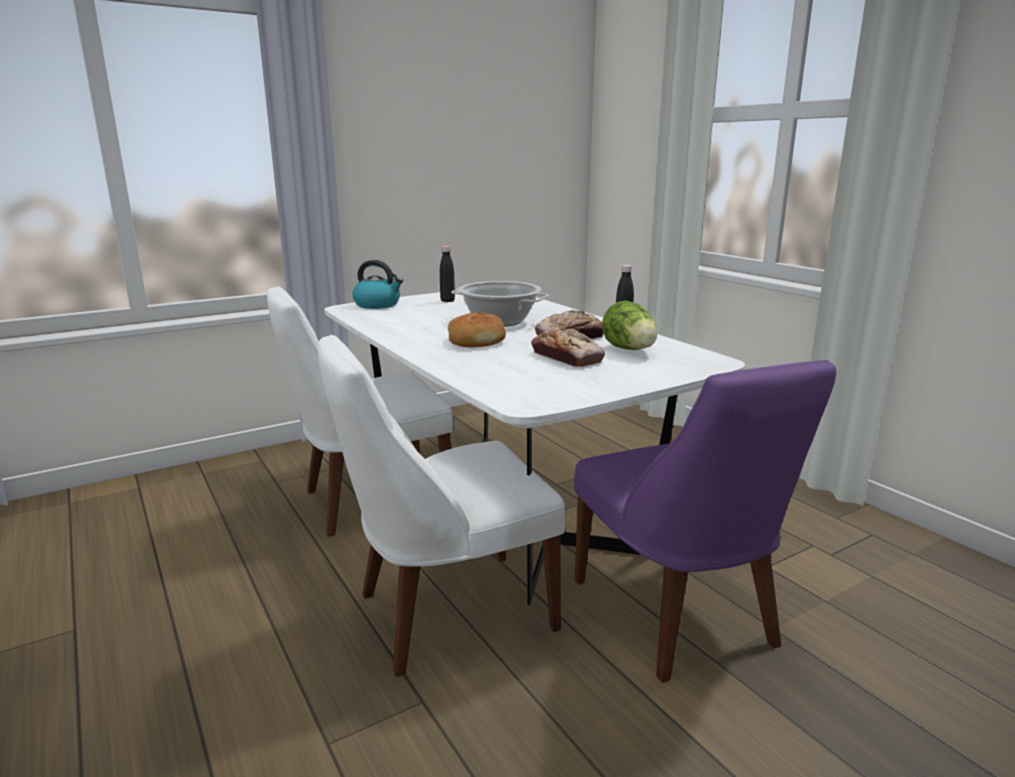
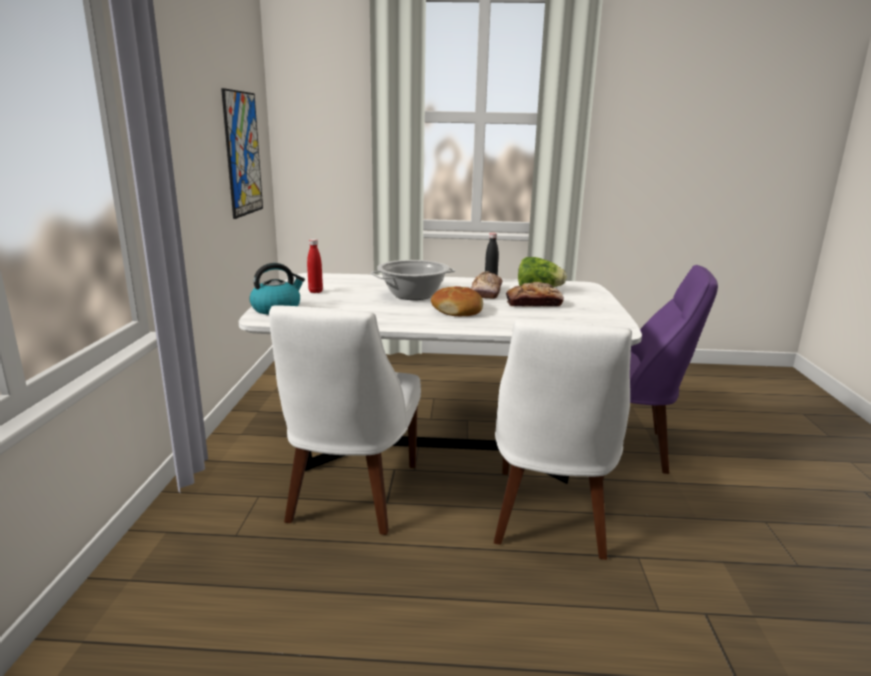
camera: 55 degrees left, 0 degrees up
(447, 301) = (315, 291): black bottle -> red bottle
(516, 163) = (243, 154): none -> picture

